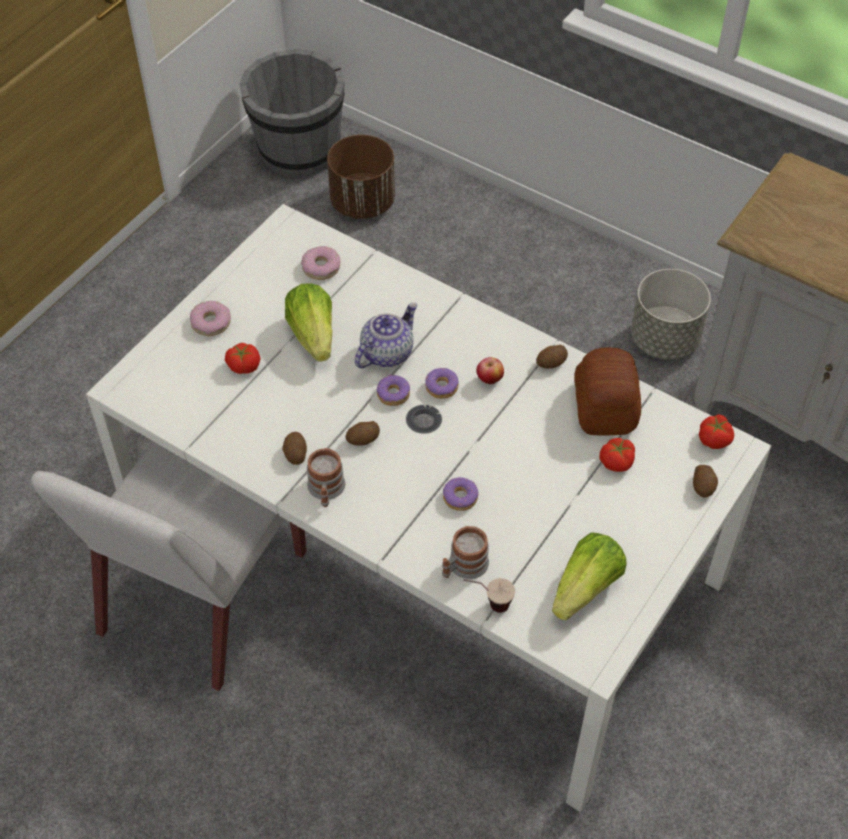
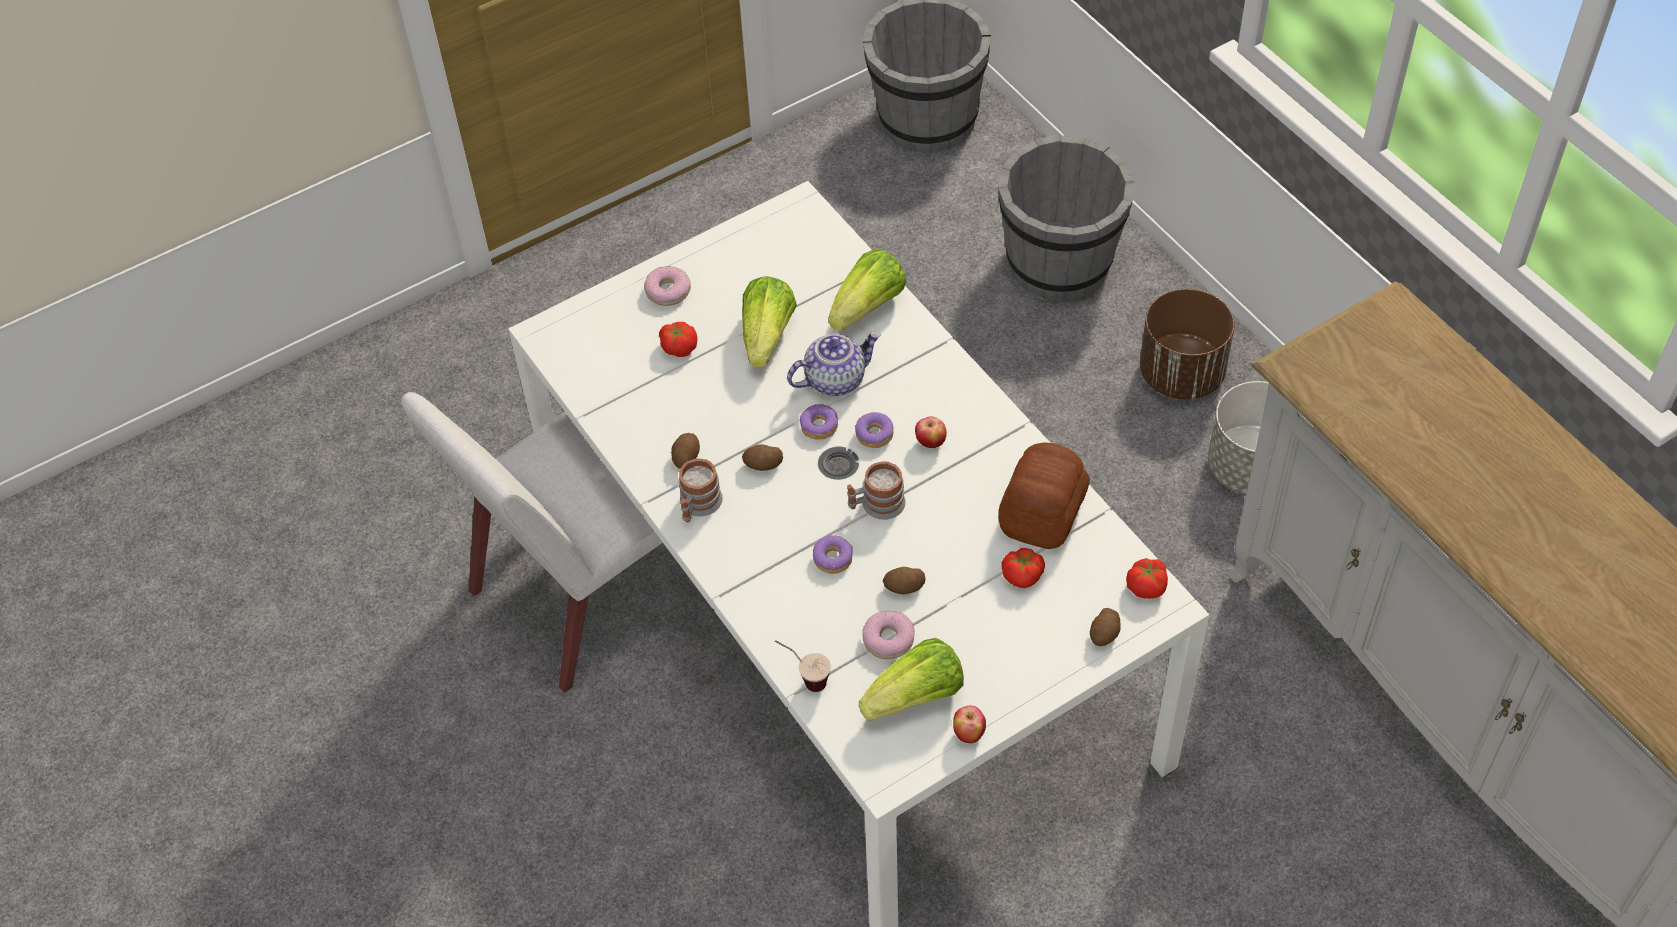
camera: 25 degrees right, 0 degrees up
(321, 267) = (812, 264): donut -> donut (888, 639)
(363, 202) = (972, 201): brown planter -> brown planter (1182, 374)
(383, 289) = (868, 307): none -> lettuce
(451, 231) = (1059, 264): none -> grey bucket
(463, 567) = (798, 631): mug -> mug (876, 505)
(551, 363) = (1009, 445): potato -> potato (904, 587)
(642, 603) = (968, 733): none -> apple

